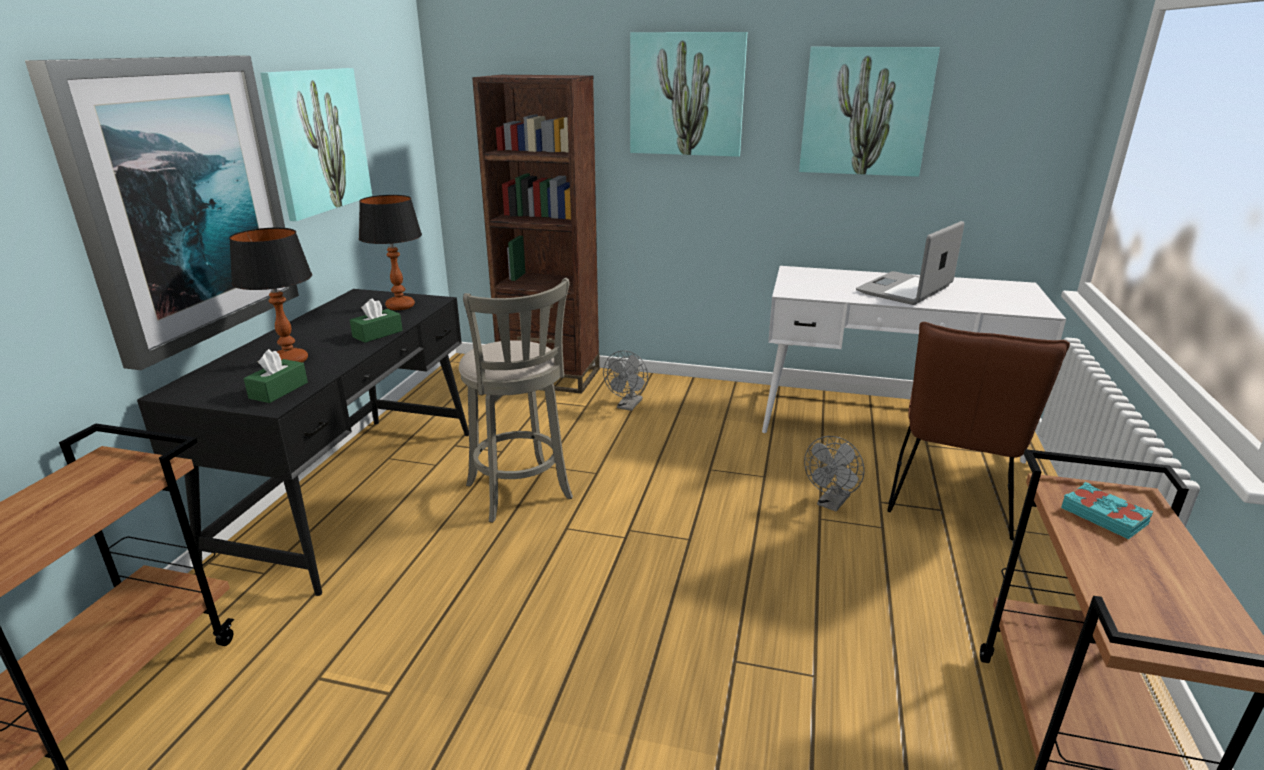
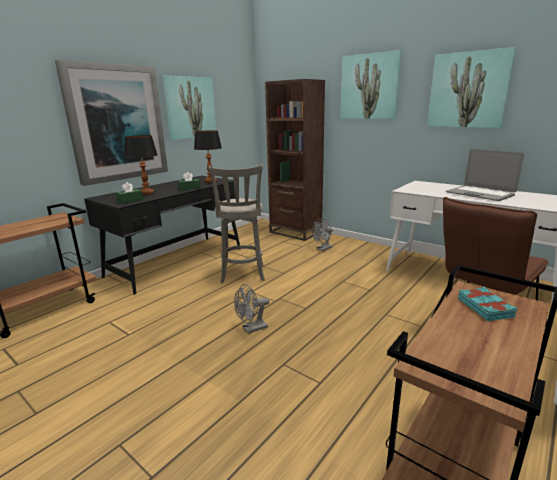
camera: 25 degrees right, 5 degrees down
(831, 504) = (399, 309): grey fan -> grey fan (251, 329)
(905, 290) = (479, 194): laptop -> laptop turned 105 degrees counterclockwise

